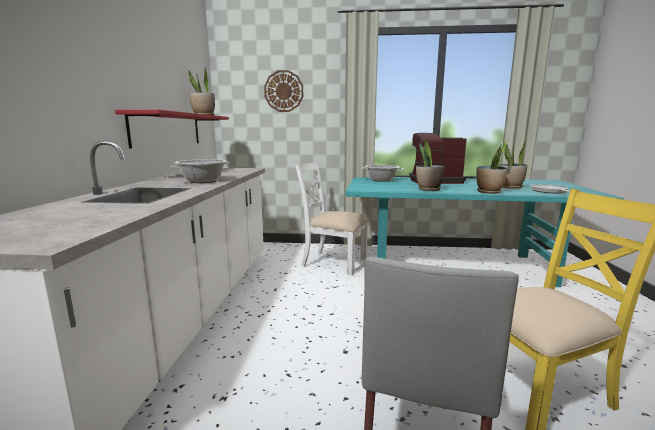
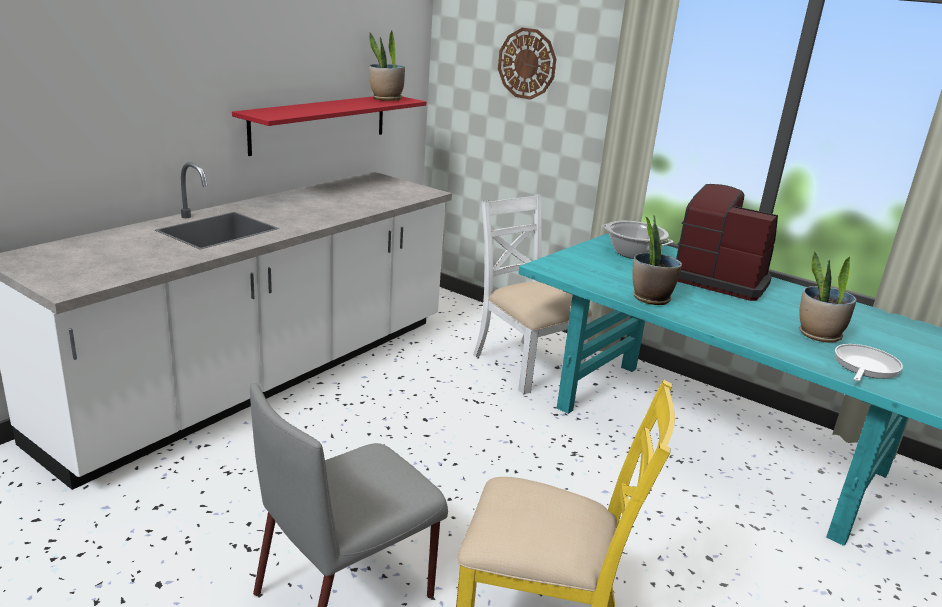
camera: 30 degrees right, 10 degrees up
(203, 181) = (316, 214): cooking pot -> none
(489, 192) = (740, 334): potted plant -> none

